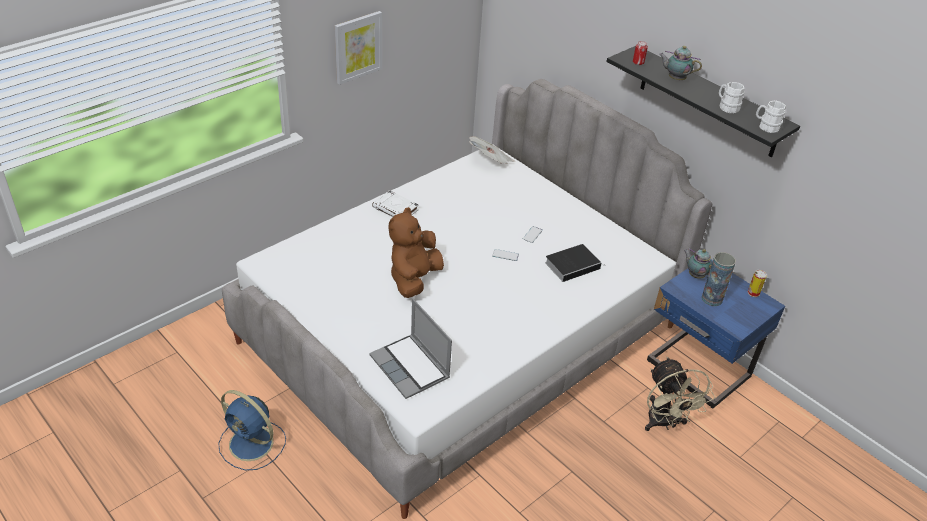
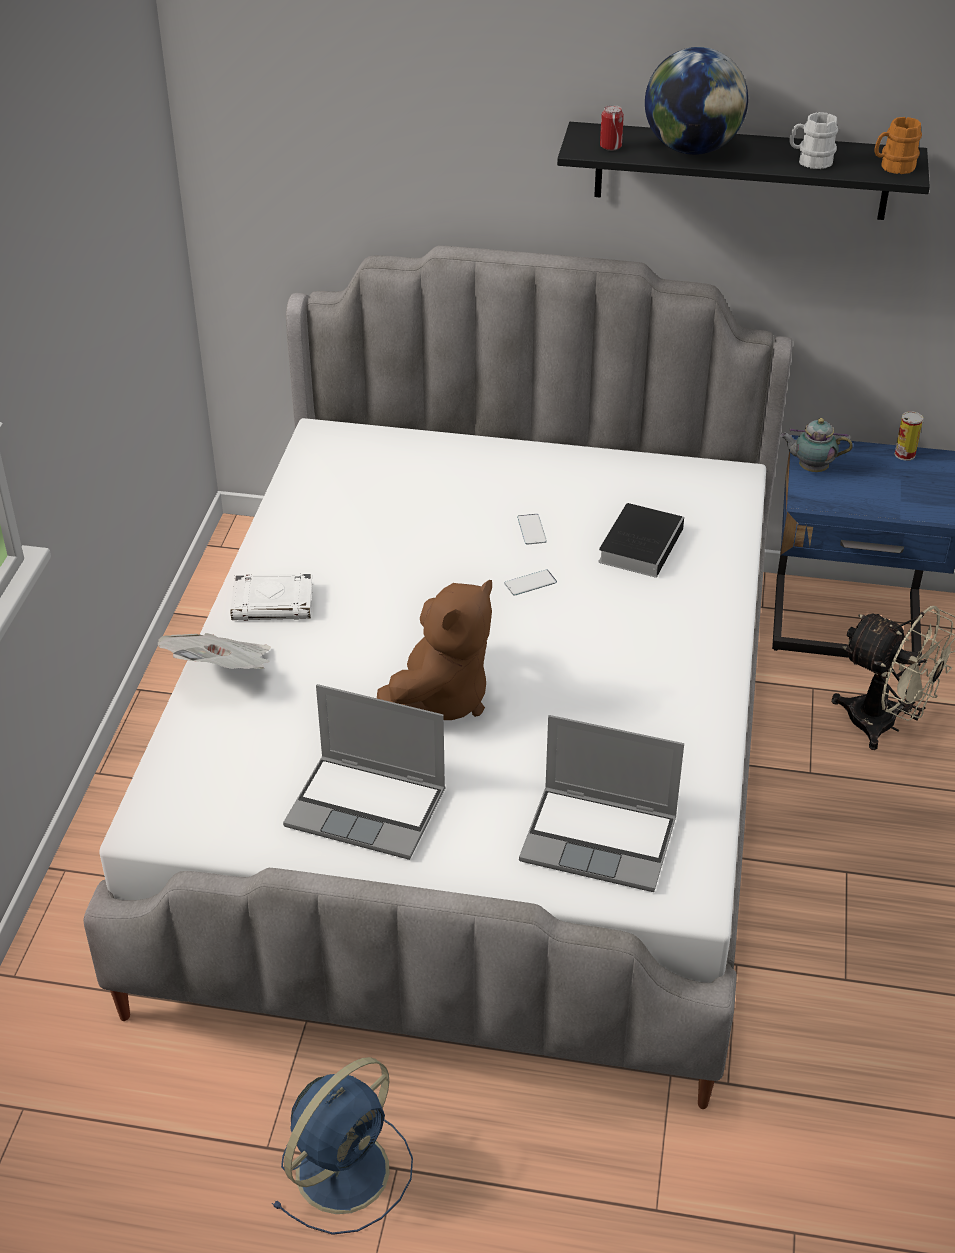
camera: 35 degrees left, 0 degrees up
(252, 444) = (345, 1168): blue fan -> blue fan turned 45 degrees counterclockwise
(340, 303) = (369, 808): none -> laptop
(358, 47) = (64, 321): picture -> none
(414, 279) = (439, 699): brown plush toy -> brown plush toy turned 135 degrees counterclockwise
(491, 161) = (334, 447): newspaper -> newspaper (222, 672)
(675, 79) = (691, 149): teapot -> globe
(712, 299) = (867, 491): vase -> none
(766, 127) = (893, 167): white mug -> orange mug

